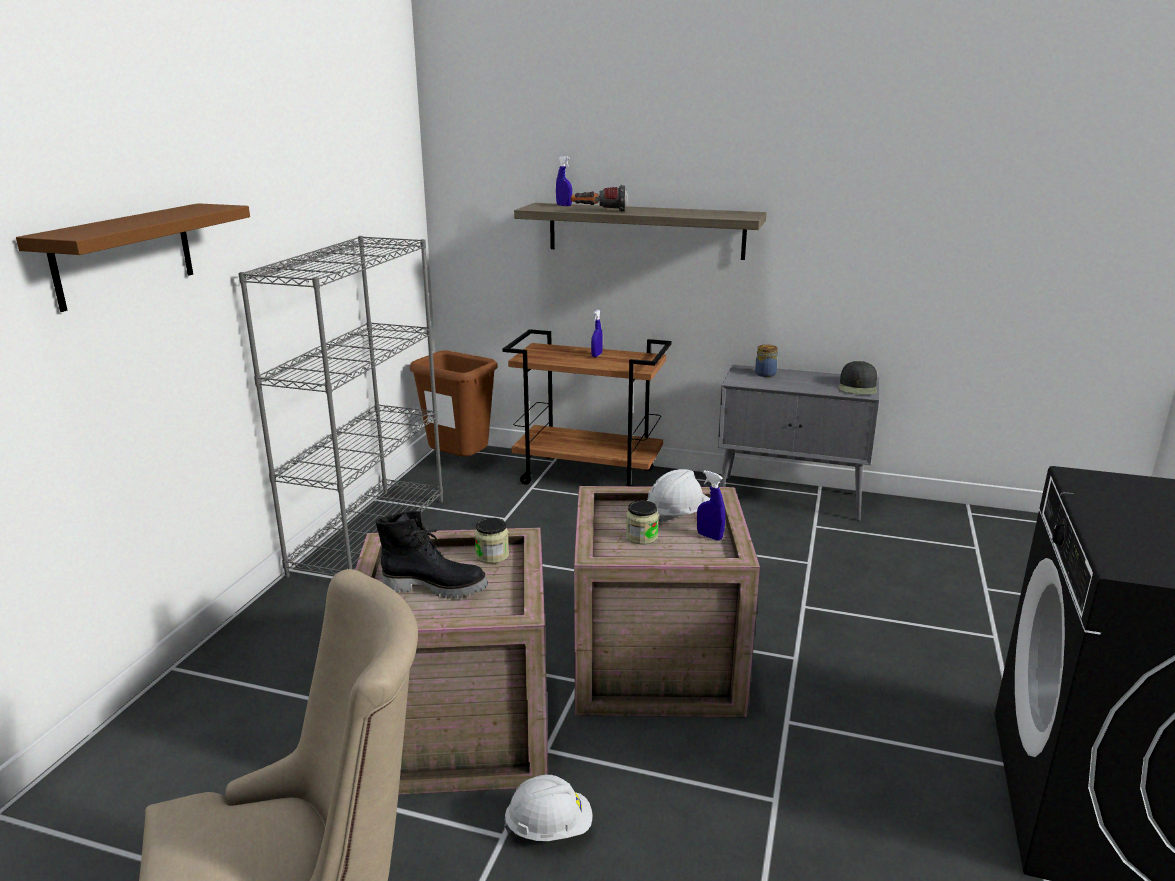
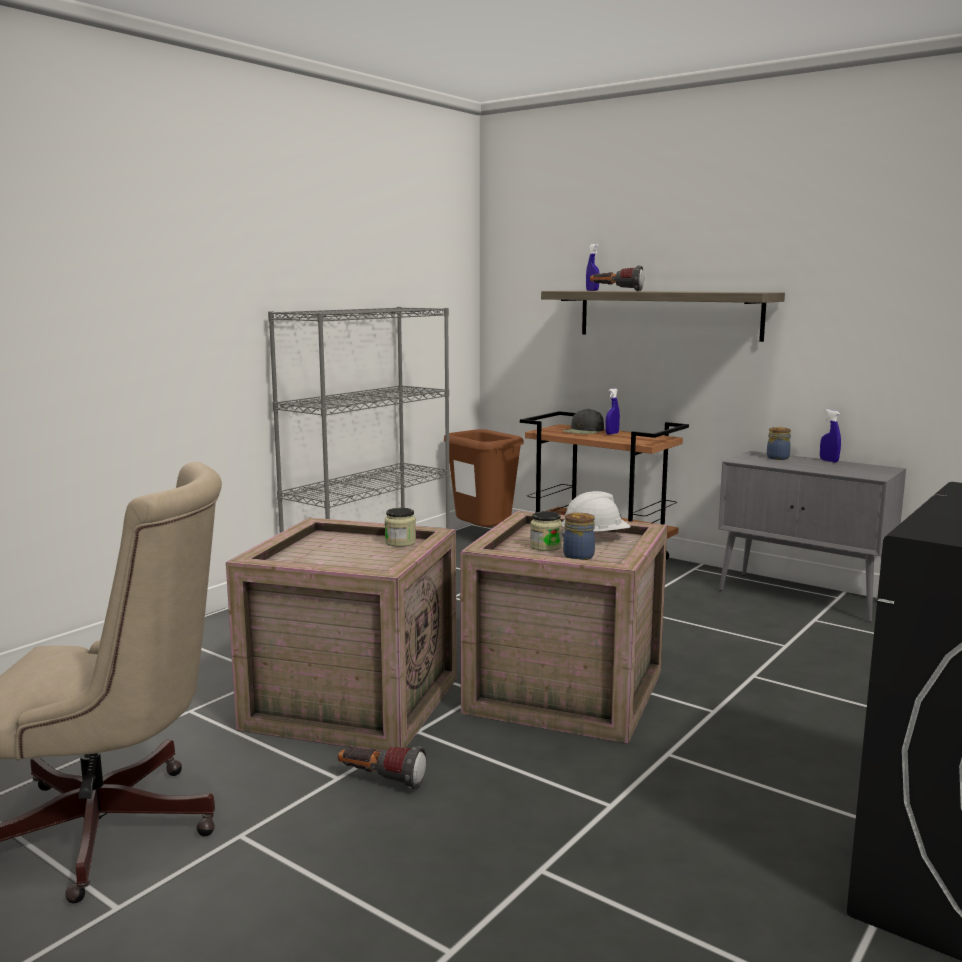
camera: 20 degrees right, 10 degrees down
(124, 255) = (166, 276): brown shelf -> none
(435, 587) = (335, 553): black boot -> none
(549, 828) = (381, 781): white hard hat -> flashlight
(684, 546) = (579, 556): none -> jar
(709, 536) = (611, 553): blue spray bottle -> blue spray bottle (829, 461)
(858, 387) = (872, 472): black cap -> black cap (583, 431)

